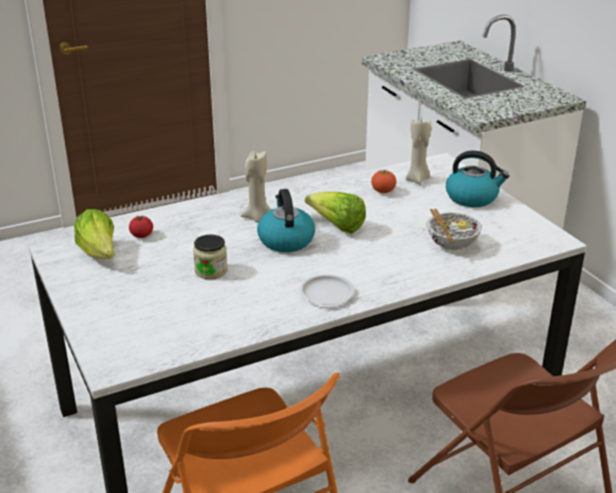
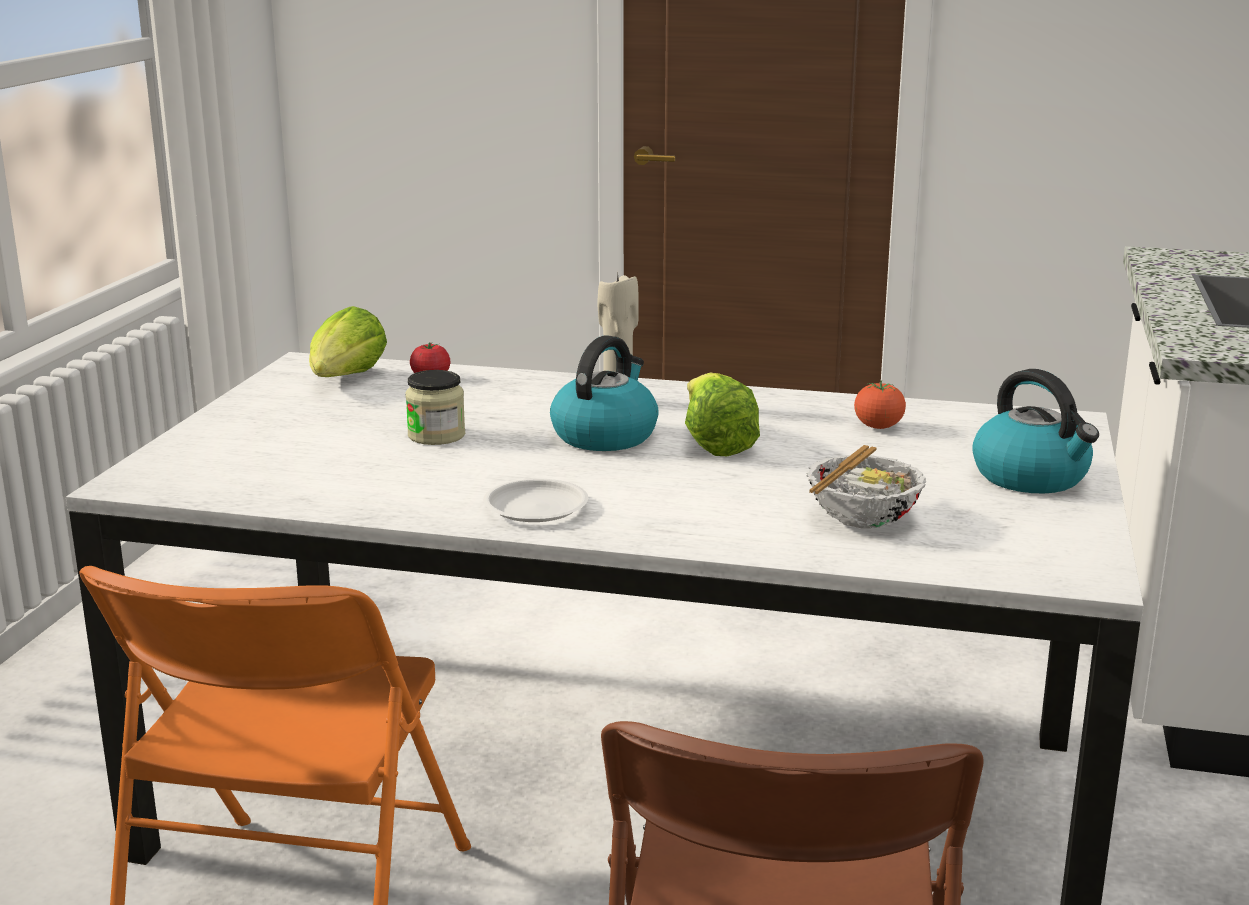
camera: 40 degrees right, 10 degrees down
(418, 179) = (973, 430): beige candle -> none

